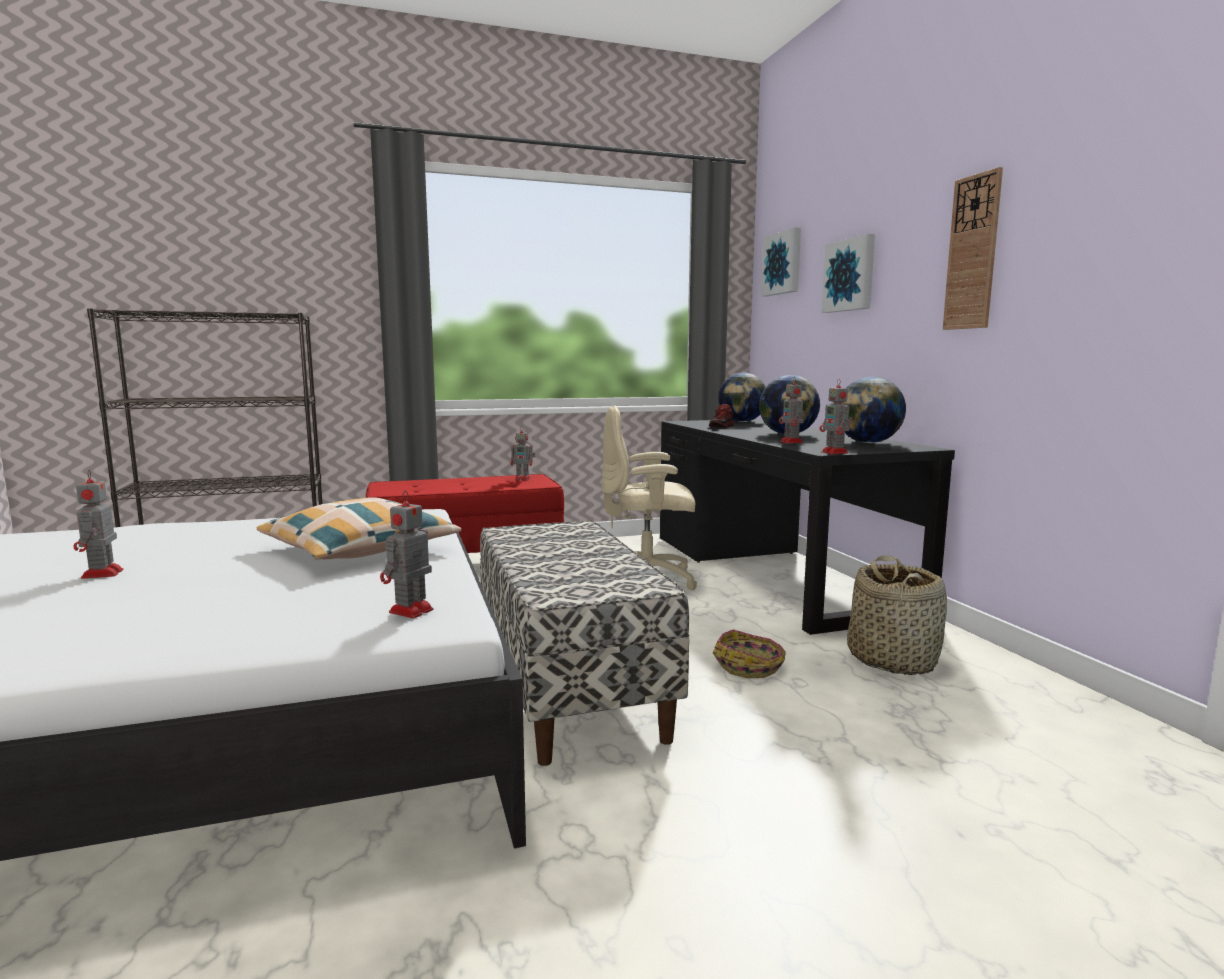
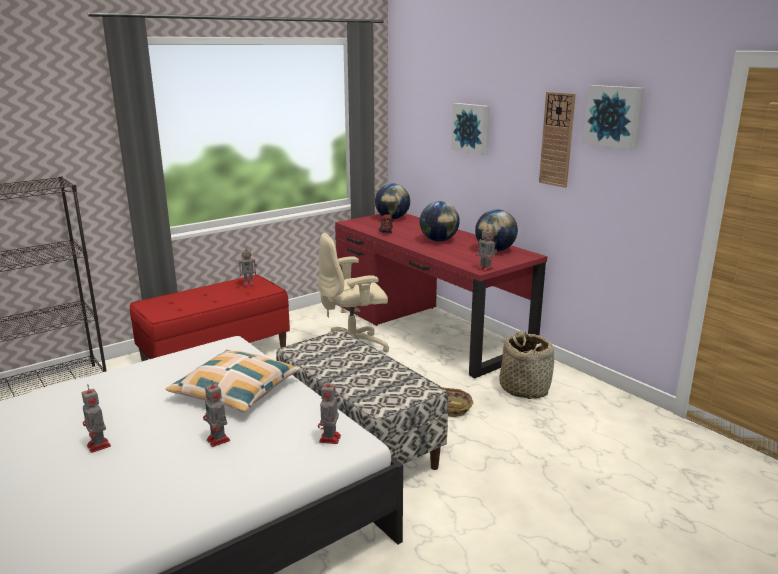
camera: 20 degrees left, 10 degrees up
(774, 572) = (429, 328): black desk -> red desk
(783, 263) = (416, 103): picture -> picture (614, 116)
(791, 442) = (450, 255): toy robot -> toy robot (218, 440)

